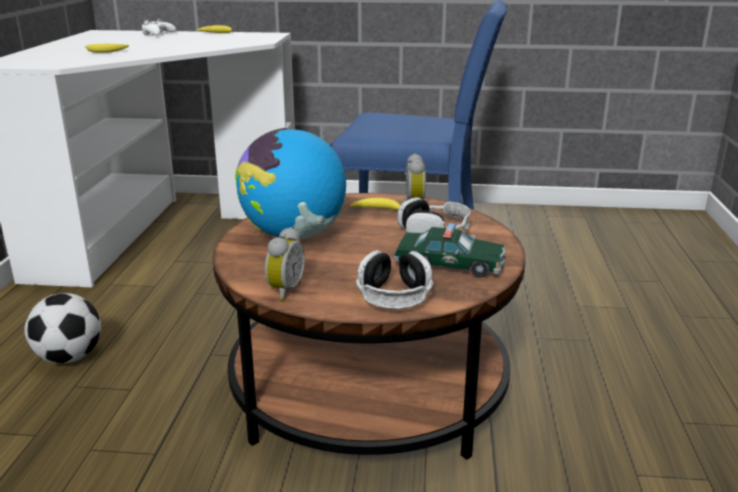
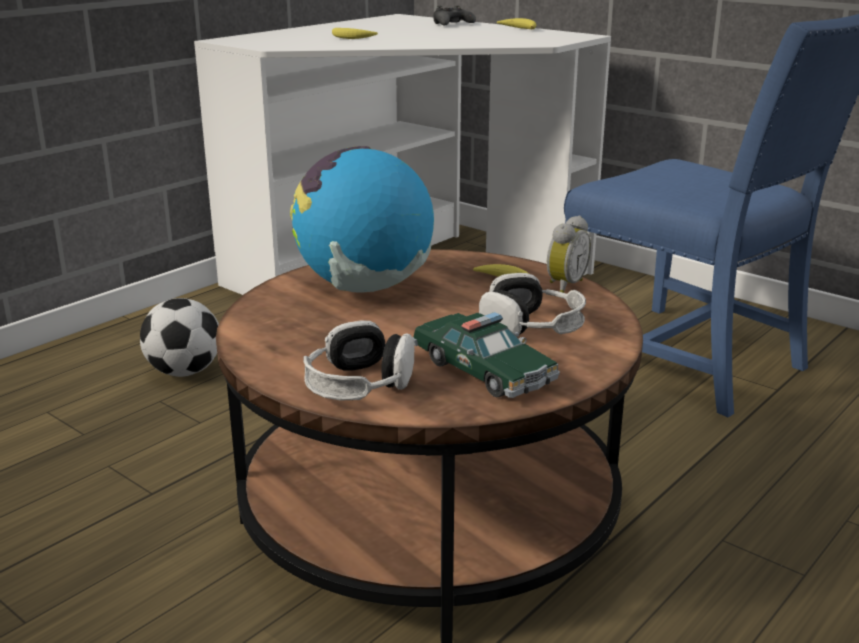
camera: 35 degrees right, 0 degrees up
(158, 34) = (452, 24): white game controller -> black game controller
(283, 291) = (259, 342): alarm clock -> none

